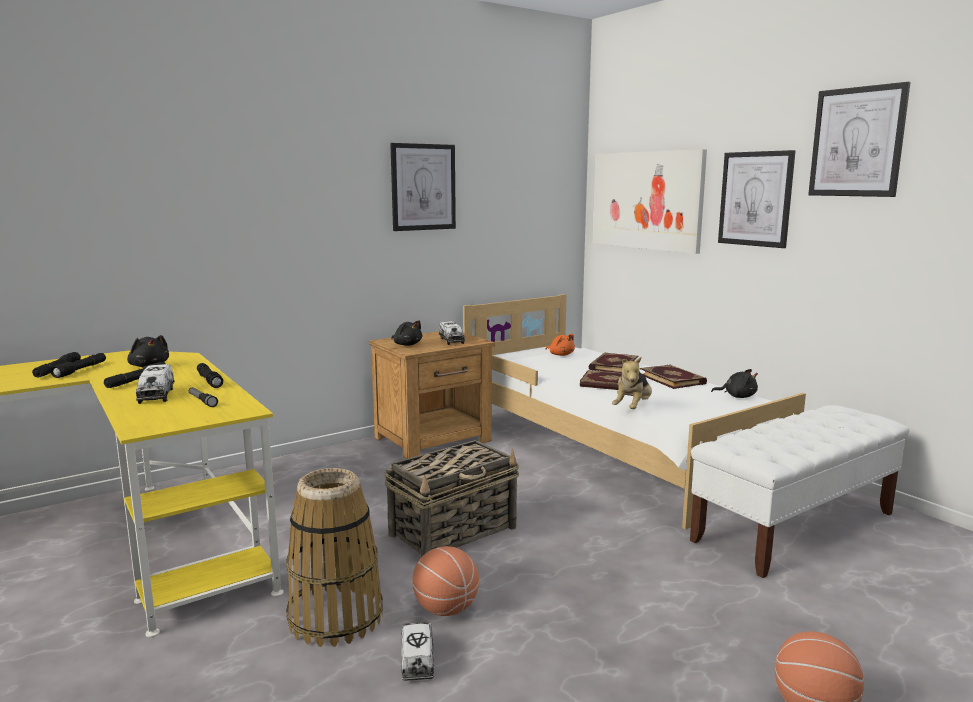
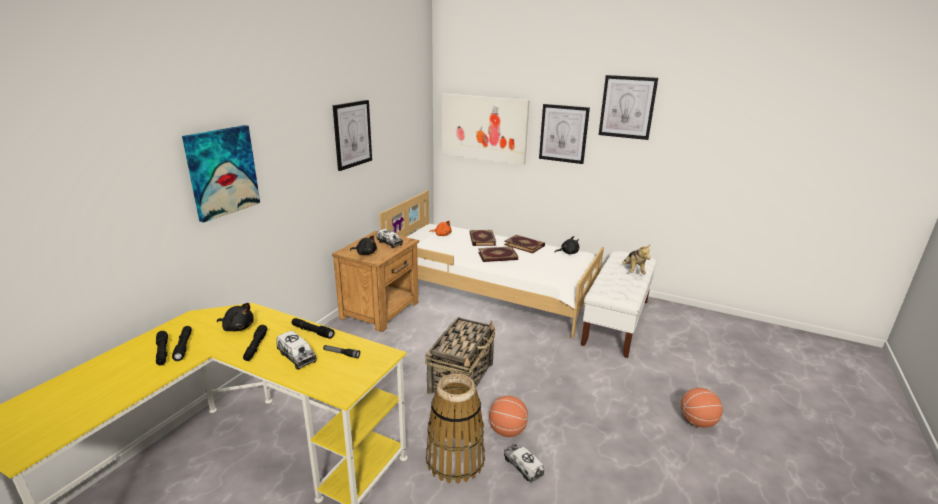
camera: 30 degrees left, 10 degrees up
(207, 195) = (222, 172): none -> picture
(633, 408) = (528, 274): plush toy -> plush toy (633, 271)

